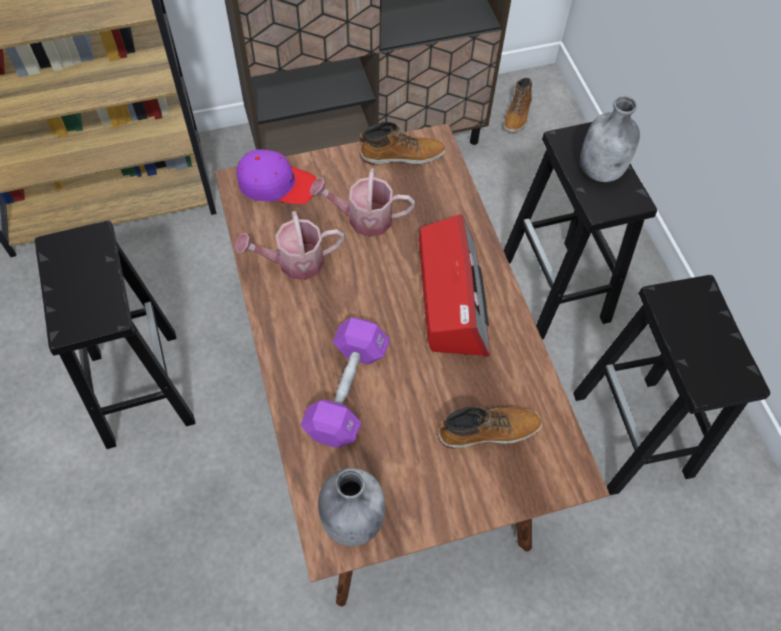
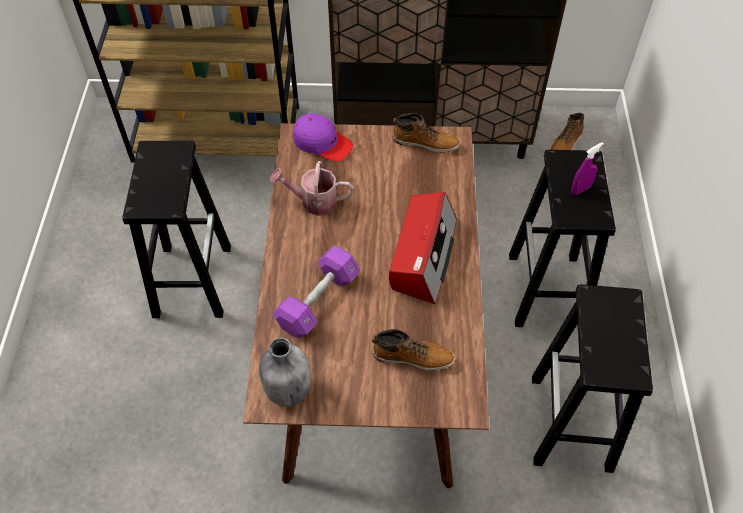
camera: 20 degrees right, 5 degrees down
(363, 218) = (377, 182): watering can -> none
(601, 170) = (581, 189): grey bottle -> purple spray bottle

